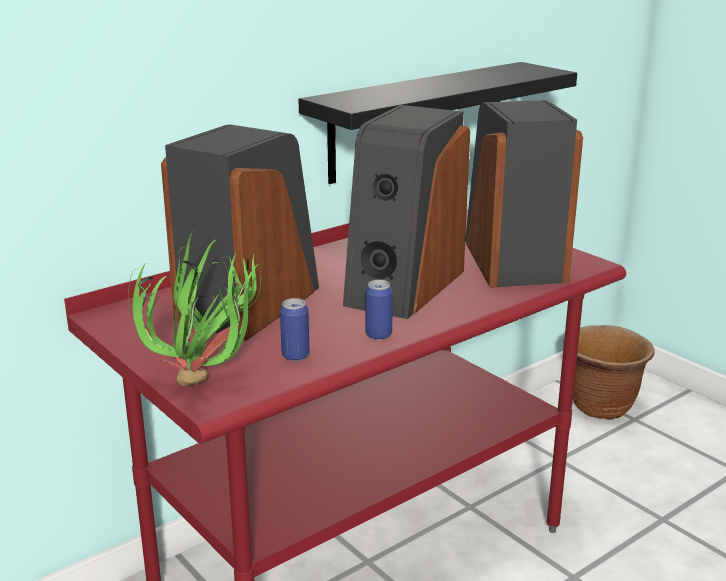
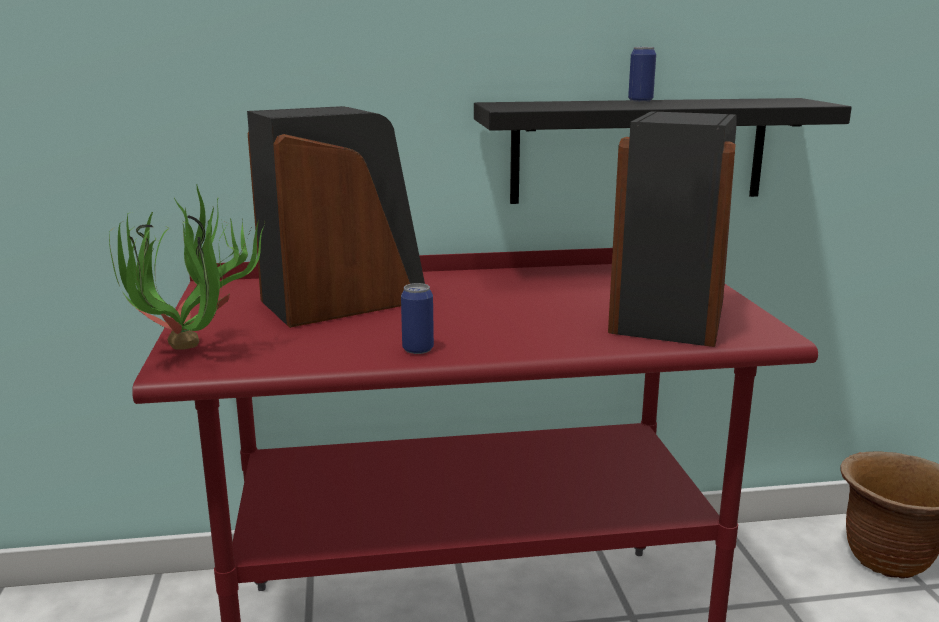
camera: 30 degrees right, 5 degrees down
(295, 355) = (310, 348): can -> can (640, 101)
(403, 286) = (513, 315): speaker -> none

